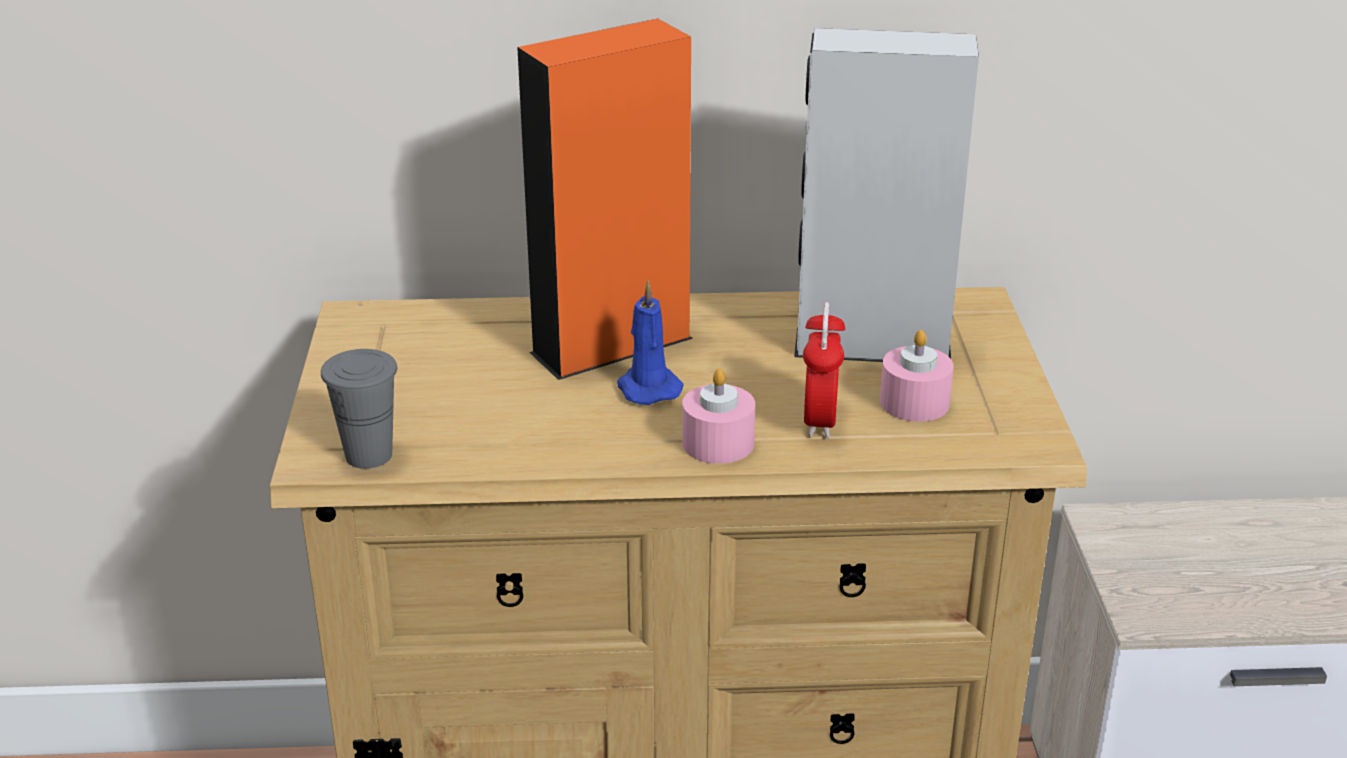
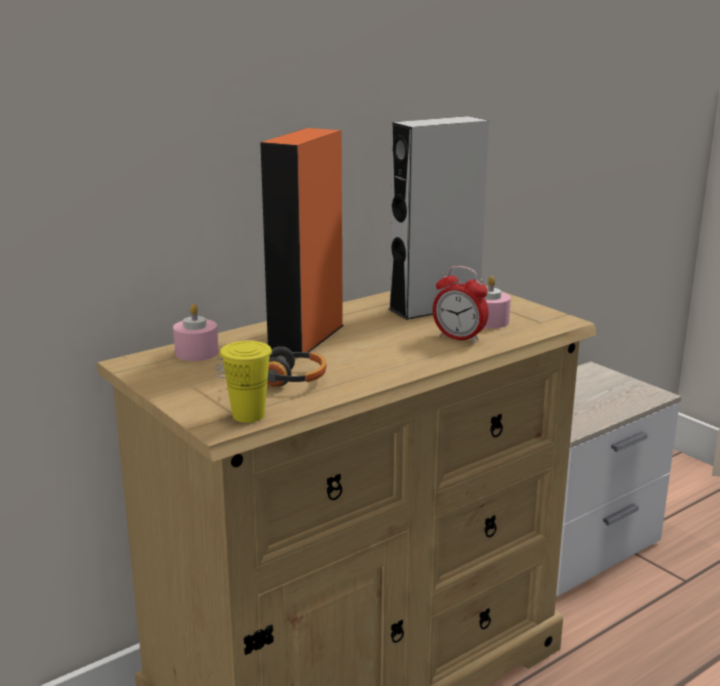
camera: 35 degrees left, 10 degrees down
(369, 455) = (248, 415): grey cup -> yellow cup
(472, 404) = (271, 379): none -> headphones
(647, 388) = (355, 348): blue candle -> none
(718, 443) = (427, 358): pink candle -> pink candle (196, 352)
(820, 420) = (459, 338): alarm clock -> alarm clock turned 150 degrees clockwise

